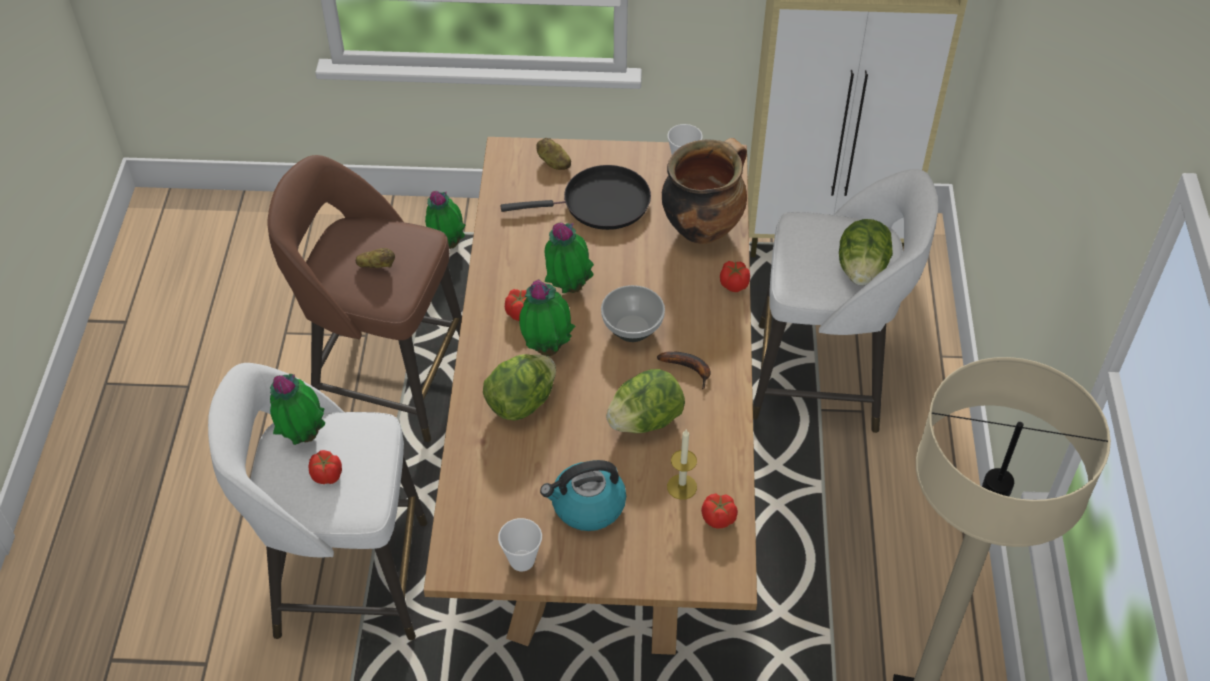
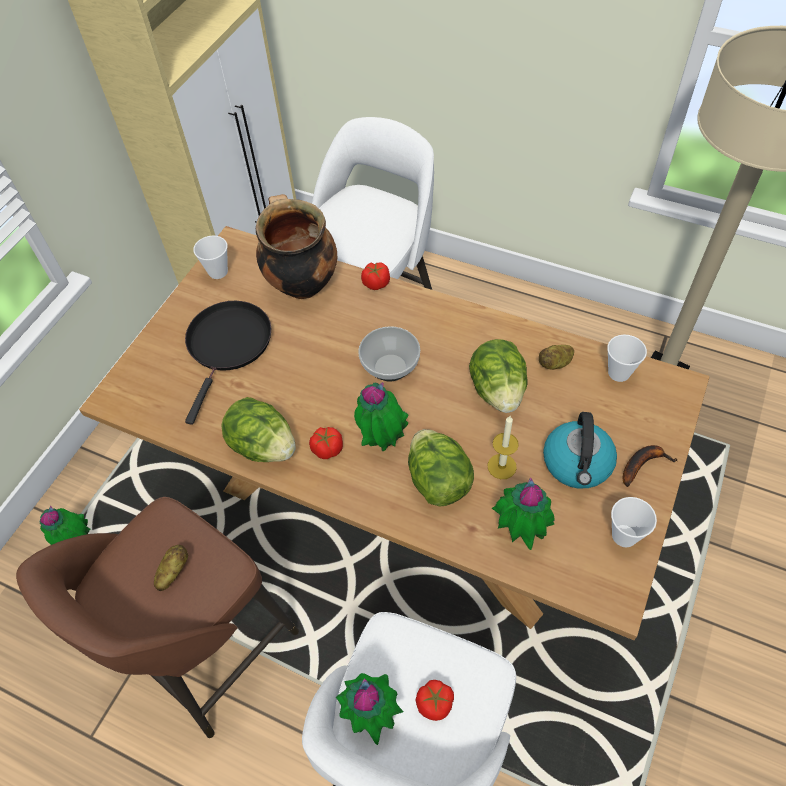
camera: 65 degrees left, 5 degrees up
(553, 162) = (153, 365): potato -> potato (555, 363)
(568, 287) = (316, 401): potted plant -> potted plant (519, 533)
(682, 487) = (578, 387): candle -> candle (501, 466)
(689, 369) = (454, 342): banana -> banana (643, 464)
(718, 518) = (619, 373): tomato -> cup
(862, 269) = (385, 212): lettuce -> lettuce (263, 446)

